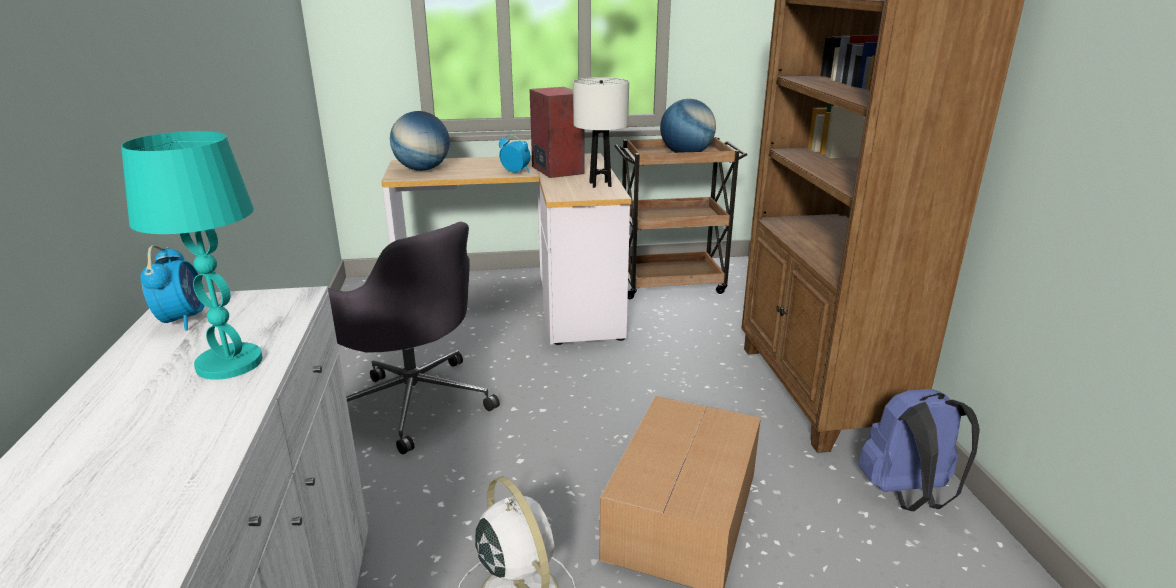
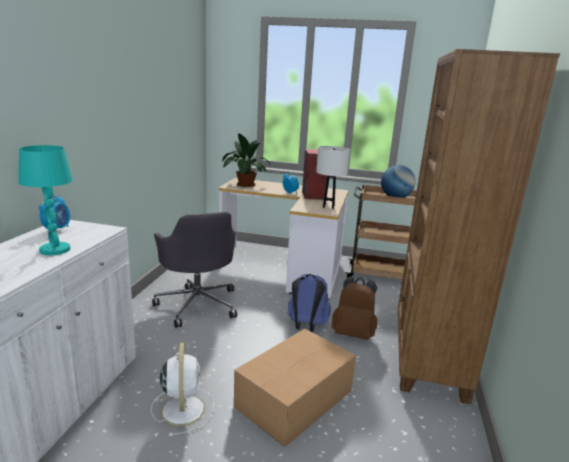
camera: 20 degrees right, 5 degrees down
(422, 169) = (244, 184): globe -> potted plant
(696, 384) = (353, 333): none -> brown backpack
(907, 495) = (441, 431): blue backpack -> blue backpack (306, 326)

